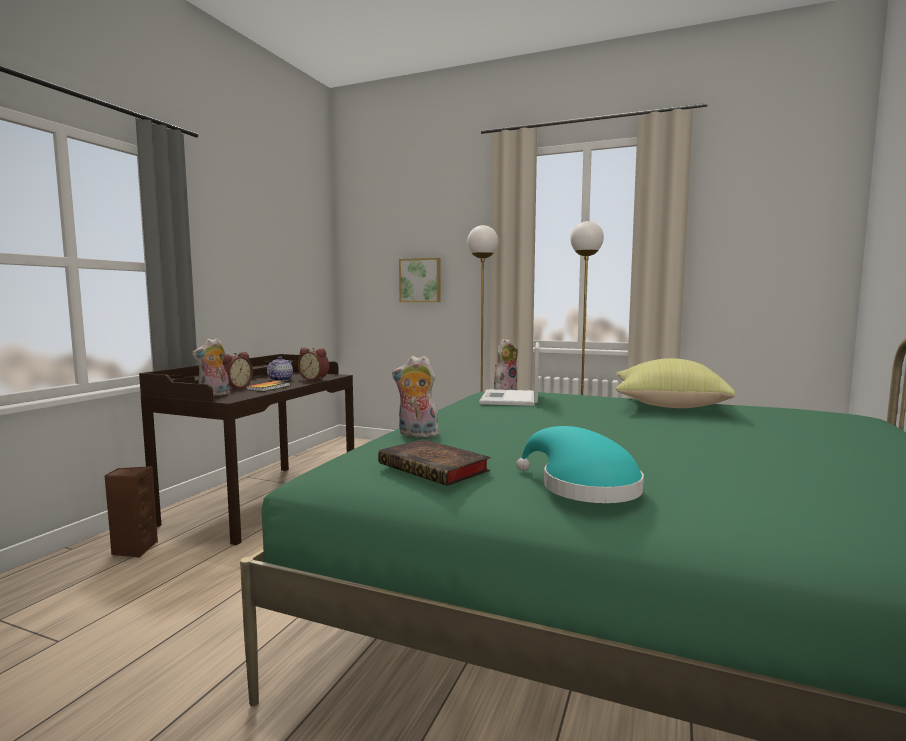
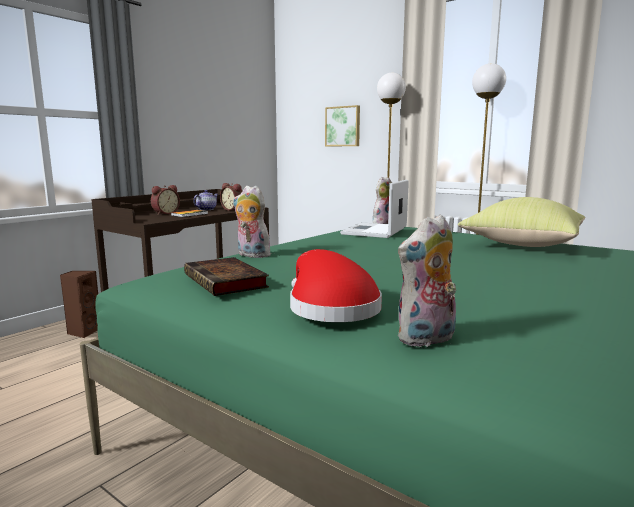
camera: 15 degrees right, 5 degrees up
(214, 395) = (142, 218): plush toy -> plush toy (427, 339)
(583, 487) = (330, 307): turquoise hat -> red hat

